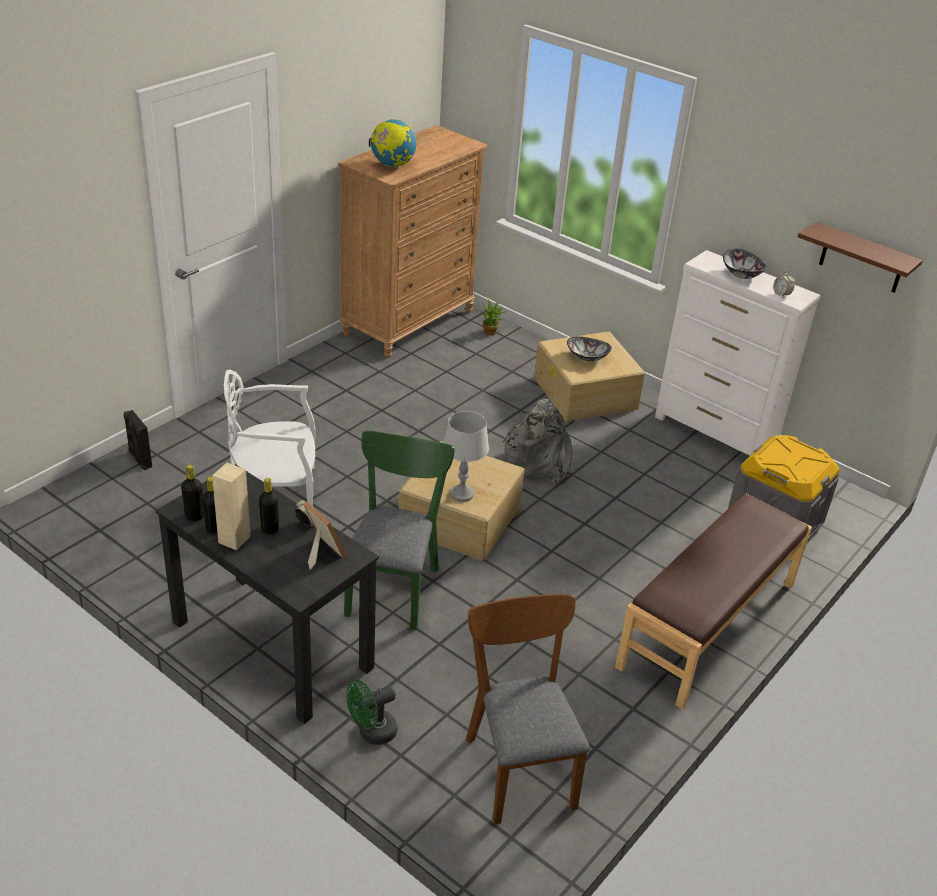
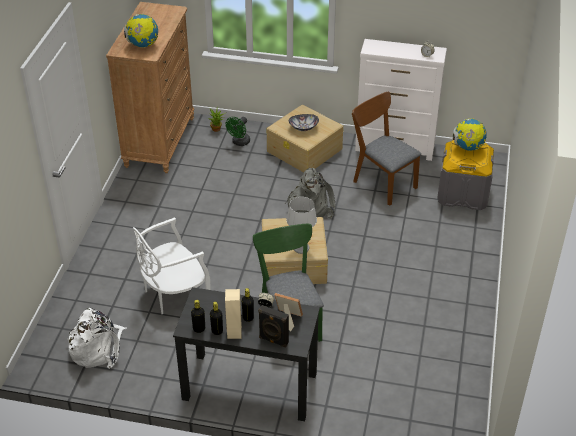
camera: 25 degrees left, 5 degrees up
(131, 517) = (98, 348): none -> white backpack
(139, 460) = (68, 308): black speaker -> black speaker (273, 341)
(372, 733) = (344, 408): green fan -> green fan (239, 142)
(518, 763) = (429, 388): brown chair -> brown chair (381, 182)
(709, 625) = (469, 268): brown bench -> none
(742, 274) = (396, 49): bowl -> none
(795, 451) = (468, 147): none -> globe
(862, 259) = (469, 21): brown shelf -> none

